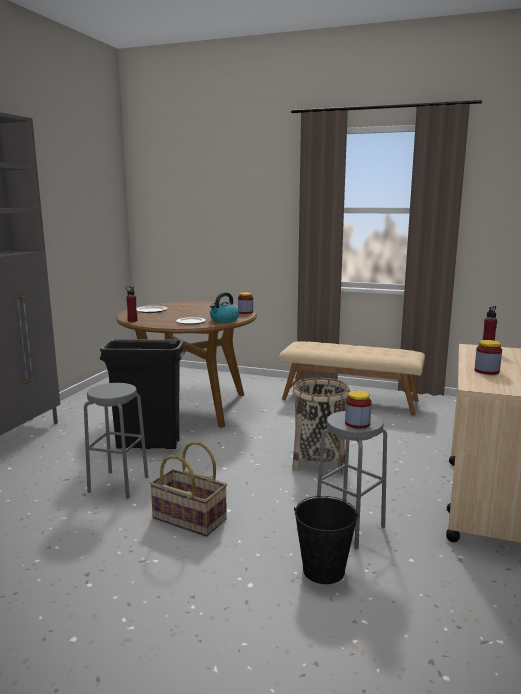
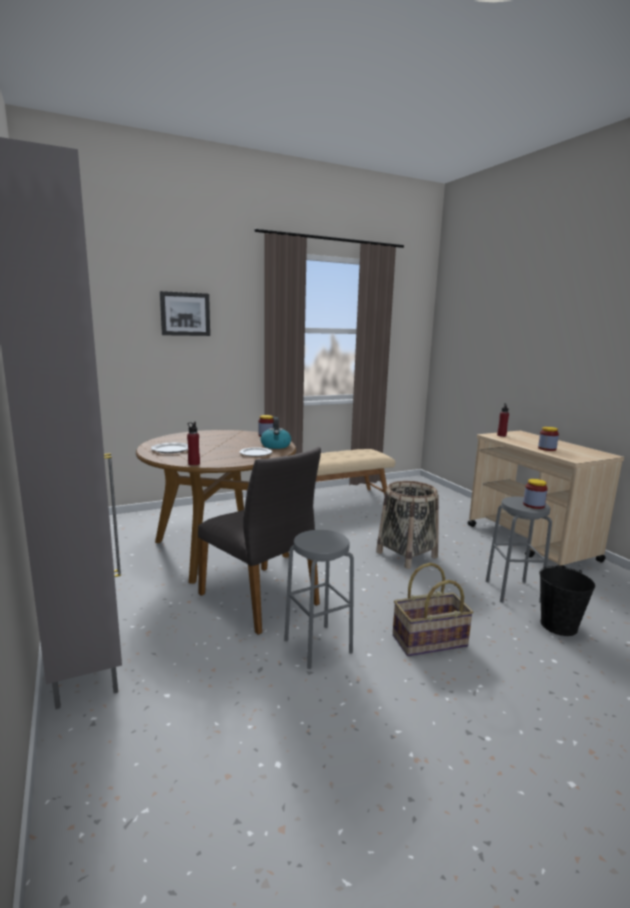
camera: 45 degrees left, 0 degrees up
(147, 444) = (261, 598): black trash can -> grey chair
(233, 197) = (185, 314): none -> picture

